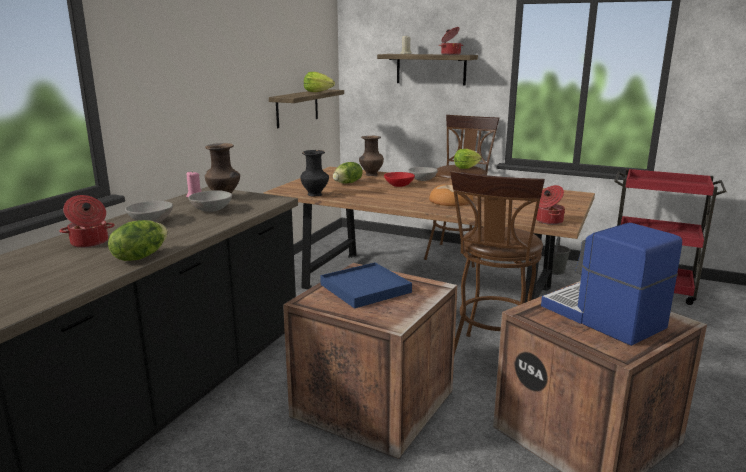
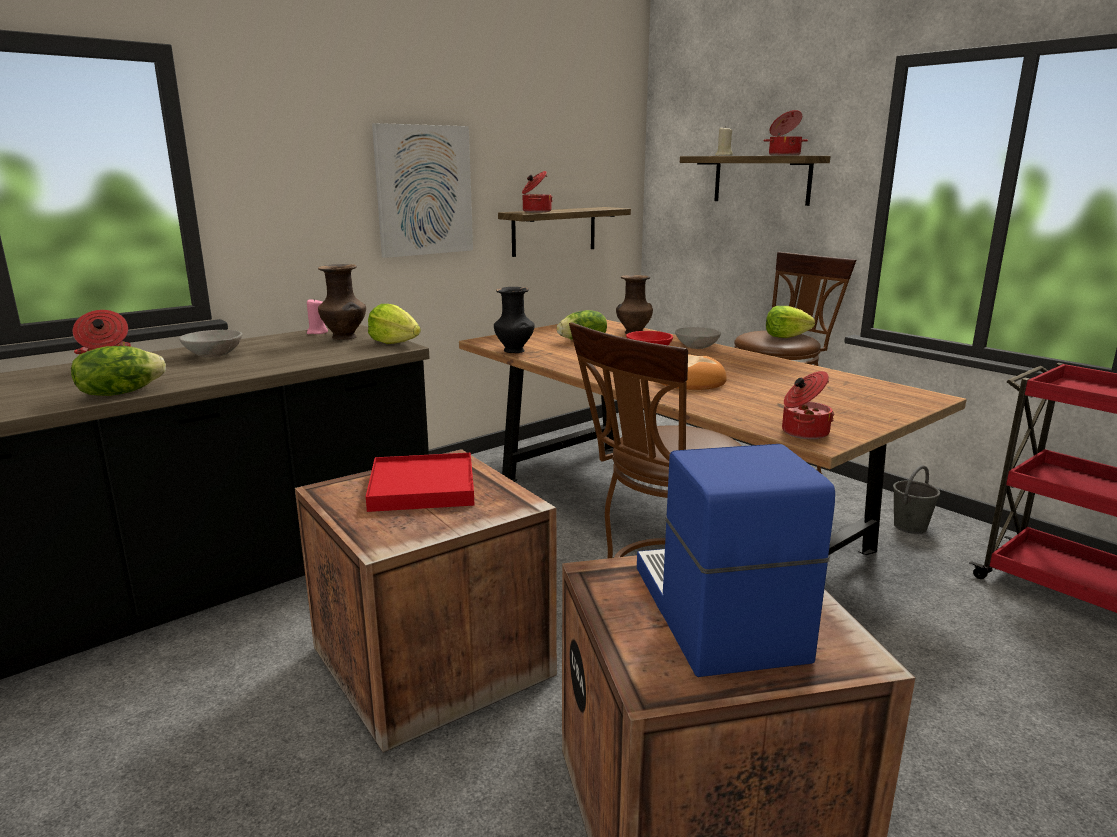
camera: 25 degrees right, 0 degrees up
(211, 210) = (301, 350): grey bowl -> none
(229, 84) = (423, 190): none -> picture
(294, 95) = (536, 211): none -> cooking pot
(317, 92) = (583, 209): lettuce -> lettuce (394, 343)
(365, 288) = (422, 487): blue tray -> red tray

